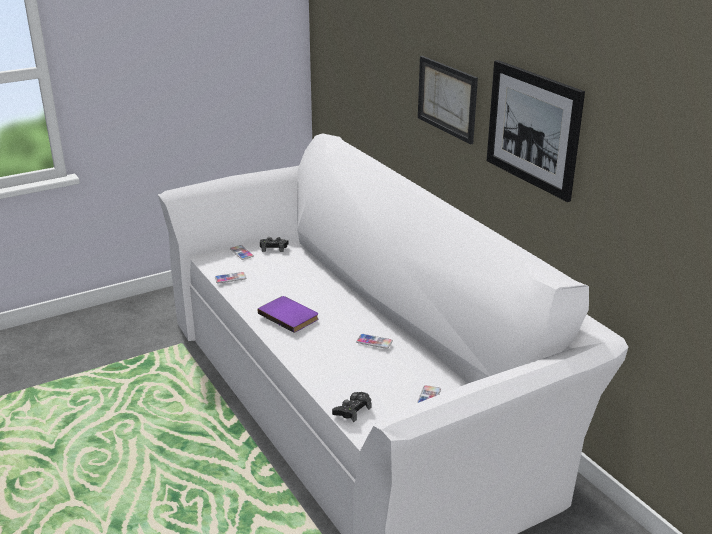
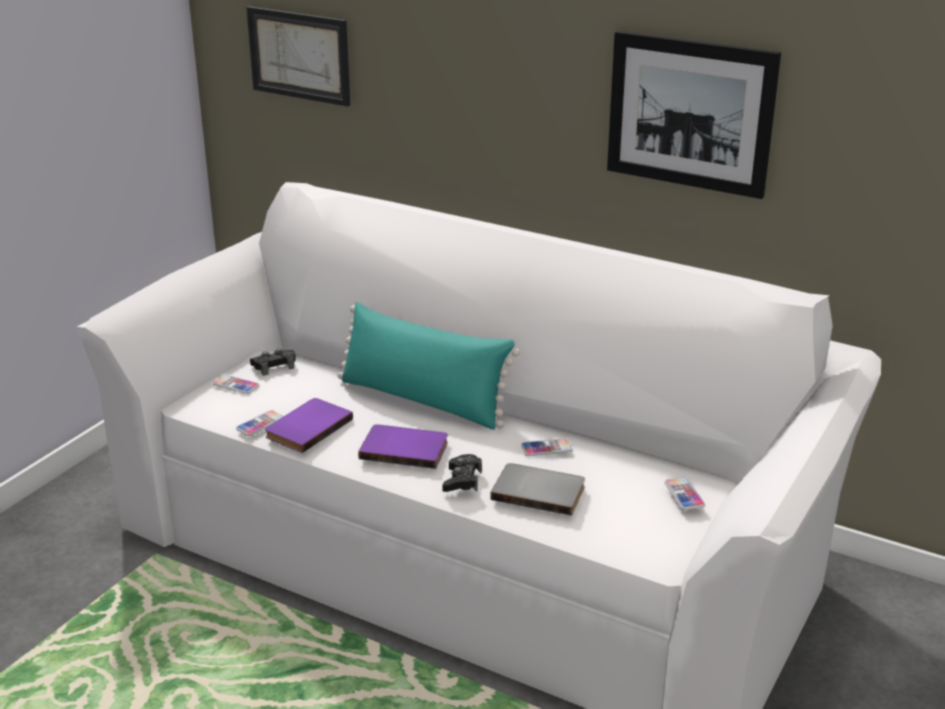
camera: 30 degrees left, 0 degrees up
(251, 287) = (307, 427): none -> purple book
(334, 291) = (423, 400): none -> turquoise pillow
(340, 365) = (539, 491): none -> grey book
(352, 410) = (609, 540): black game controller -> black game controller (462, 480)
(447, 98) = (519, 96): picture -> picture (299, 55)

